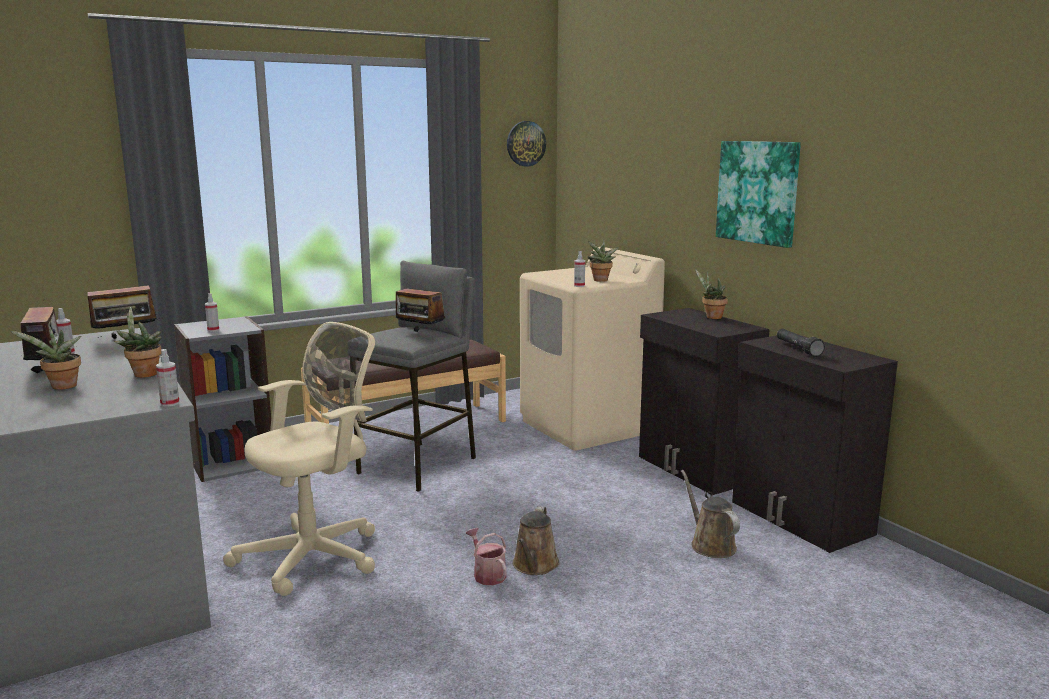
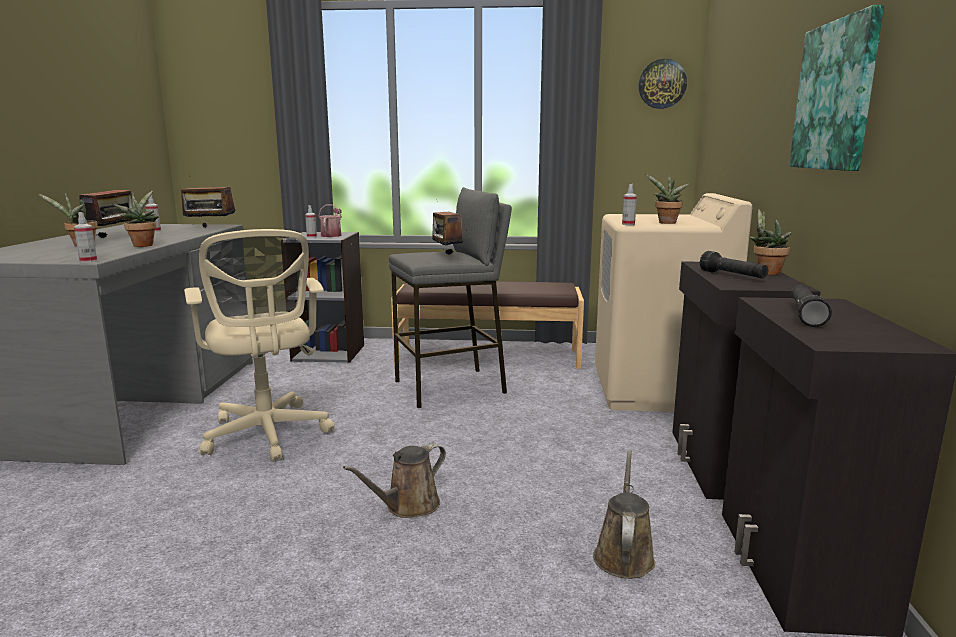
camera: 35 degrees right, 0 degrees up
(316, 556) = (267, 436): beige office chair -> beige office chair turned 75 degrees clockwise
(487, 574) = (357, 498): watering can -> watering can (332, 235)
(701, 324) = (732, 276): none -> black flashlight

